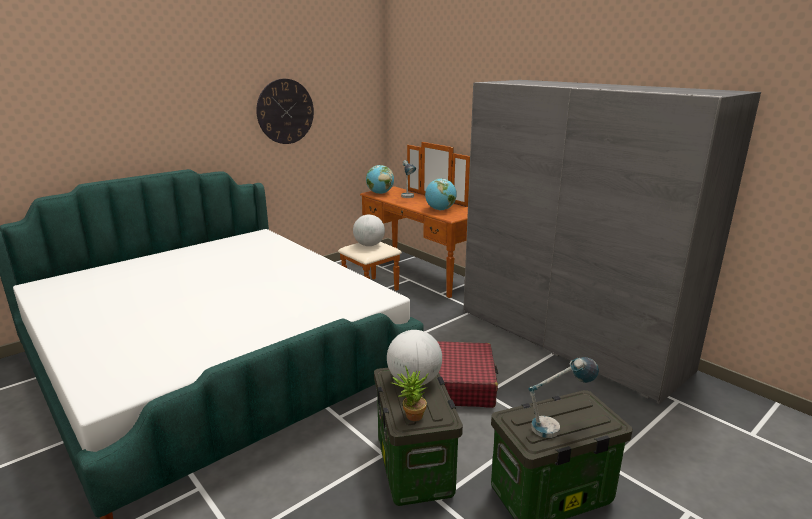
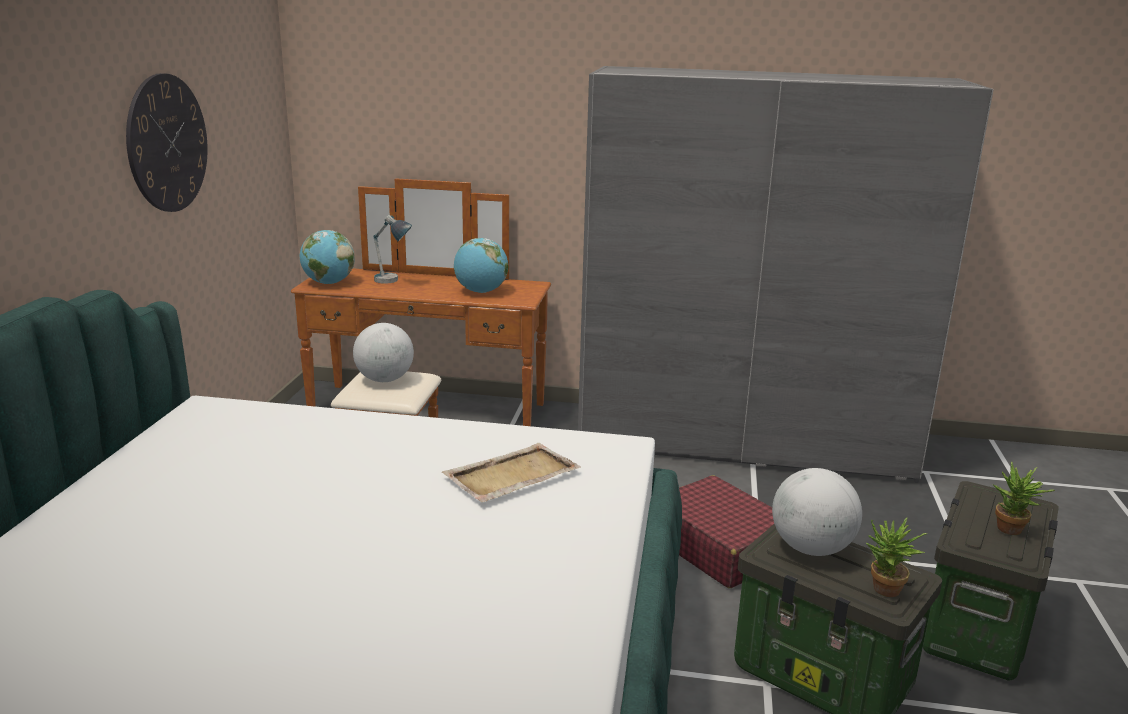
camera: 40 degrees left, 0 degrees up
(313, 292) = (510, 476): none -> beige tray
(557, 427) = (1012, 532): table lamp -> potted plant

